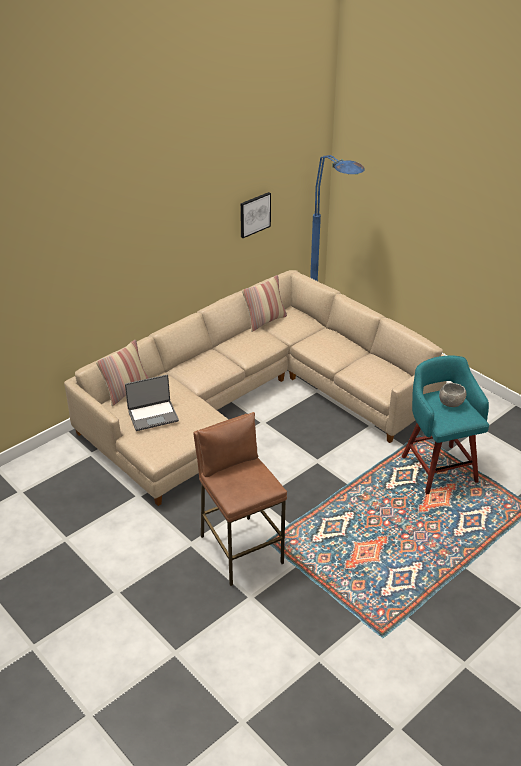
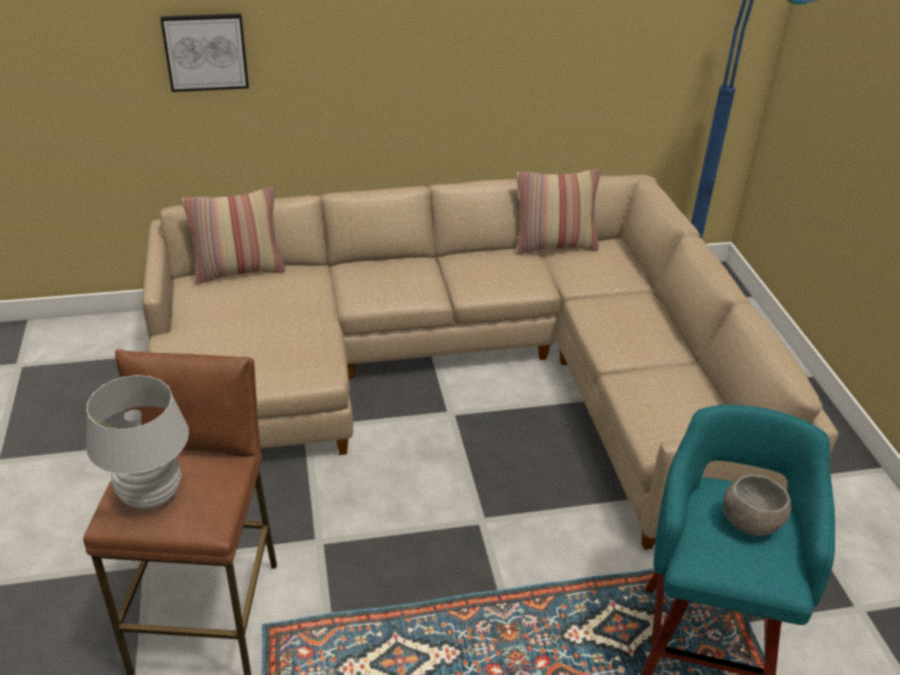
camera: 30 degrees right, 0 degrees up
(153, 415) = (231, 320): laptop -> none
(238, 487) = (150, 495): none -> white table lamp
(254, 214) = (591, 46): picture -> picture (206, 52)

